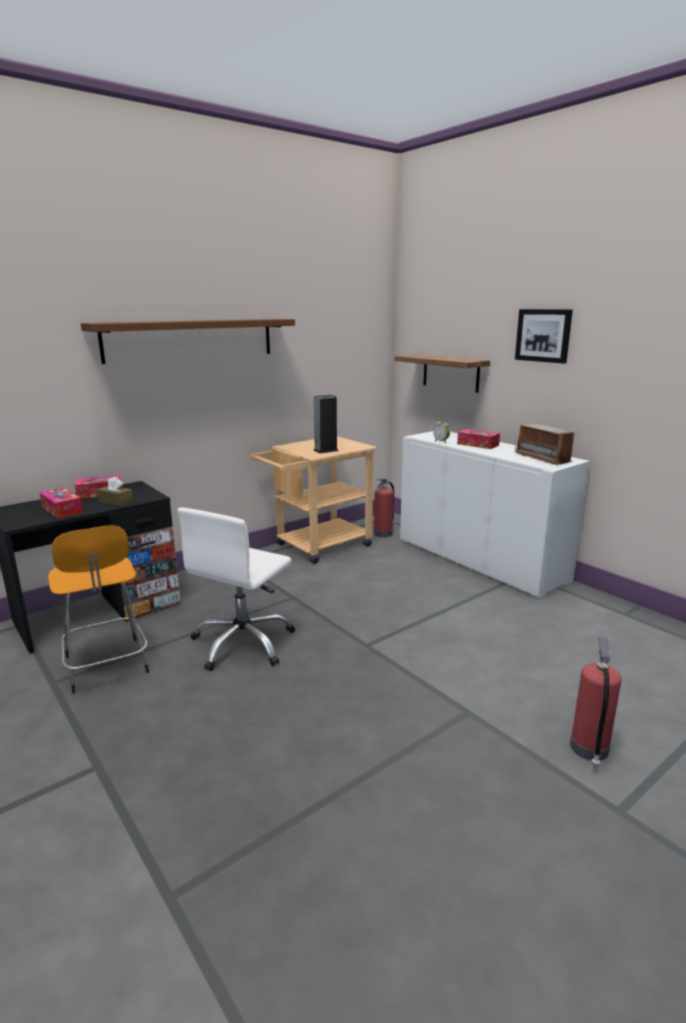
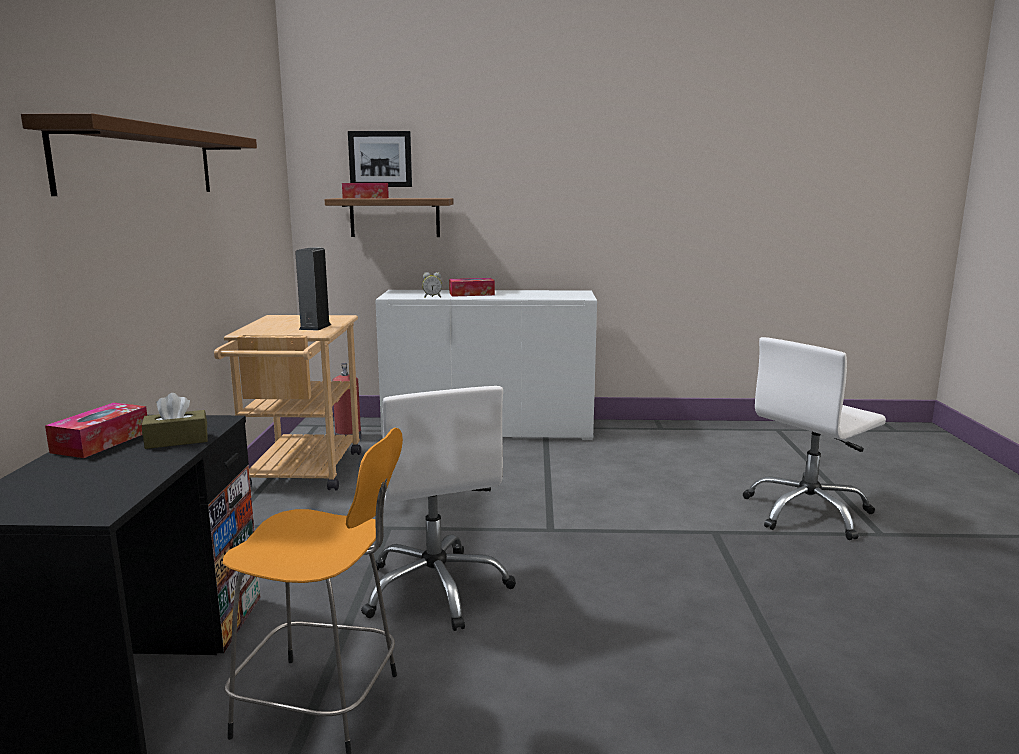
camera: 50 degrees left, 5 degrees down
(62, 509) = (112, 473): tissue box -> tissue box (366, 198)
(543, 335) = (520, 166): picture -> picture (380, 159)
(543, 458) = (558, 294): radio -> none
(589, 749) = (807, 513): fire extinguisher -> white office chair

